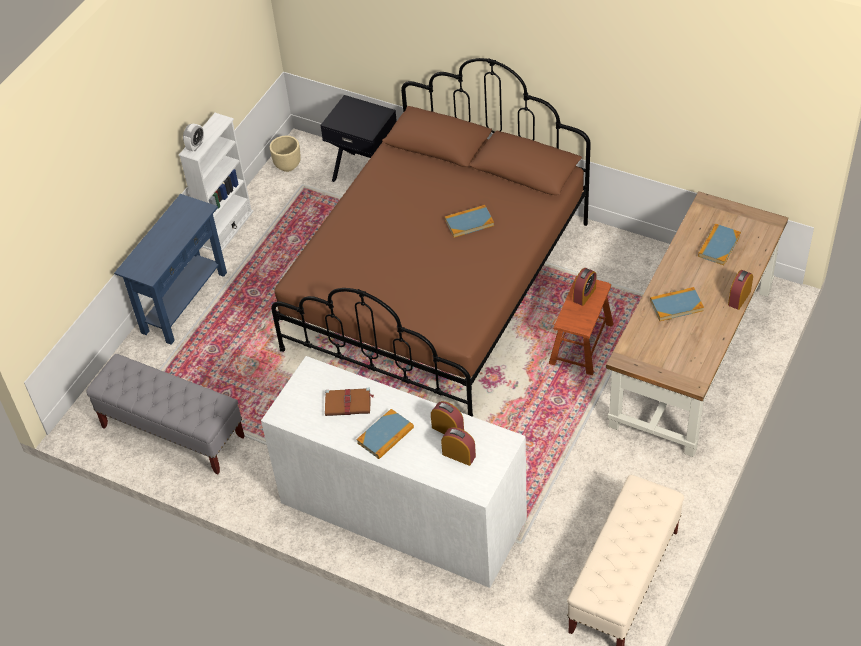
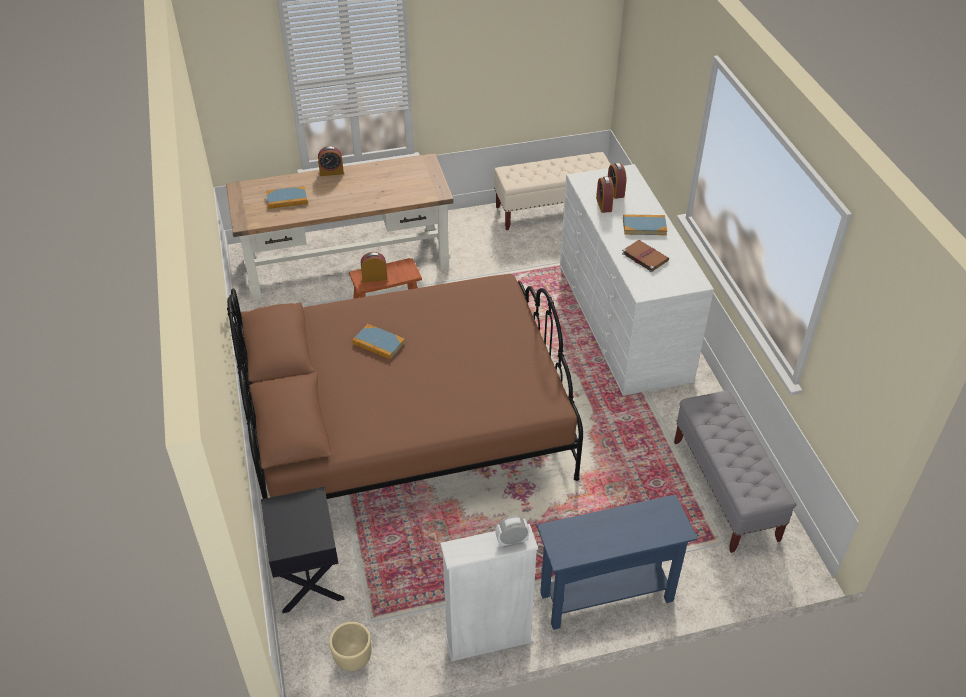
camera: 135 degrees left, 5 degrees down
(676, 305) = (367, 193): book -> none

